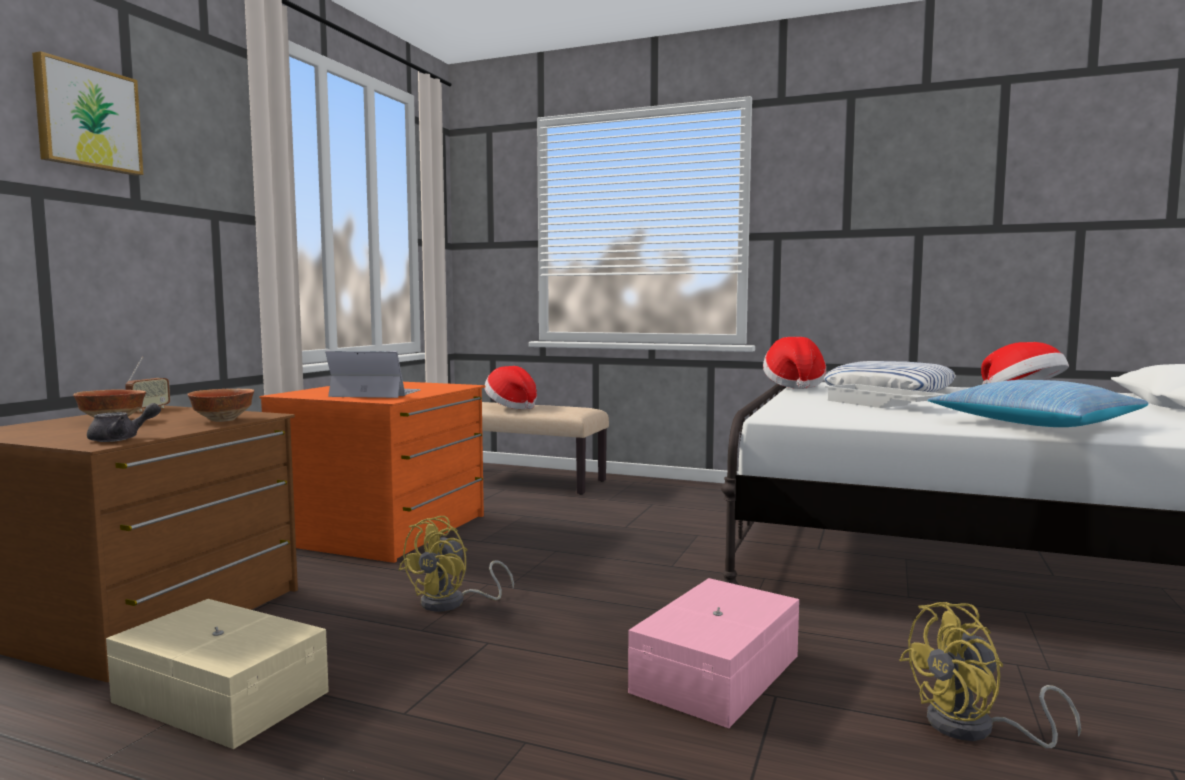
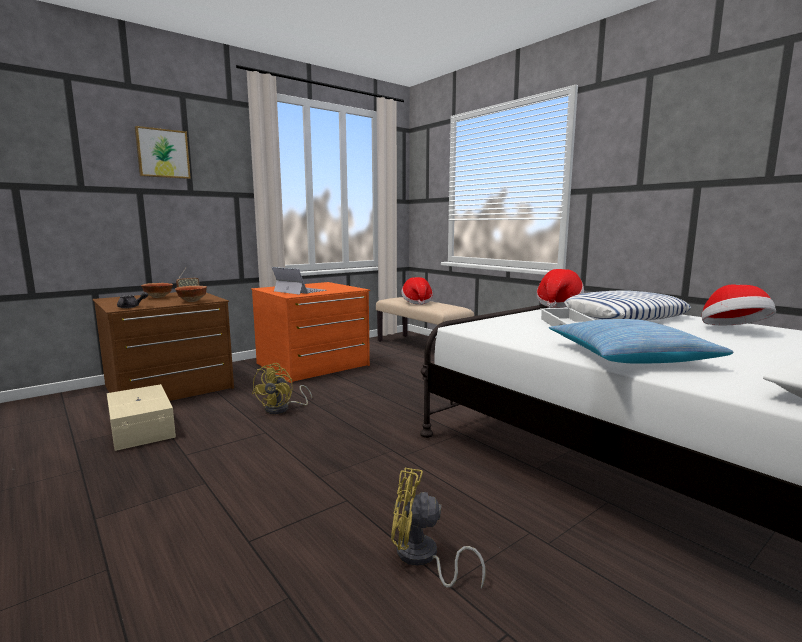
camera: 30 degrees right, 5 degrees up
(453, 603) = (282, 409): yellow fan -> yellow fan turned 45 degrees counterclockwise
(720, 674) = (340, 479): pink storage box -> none

